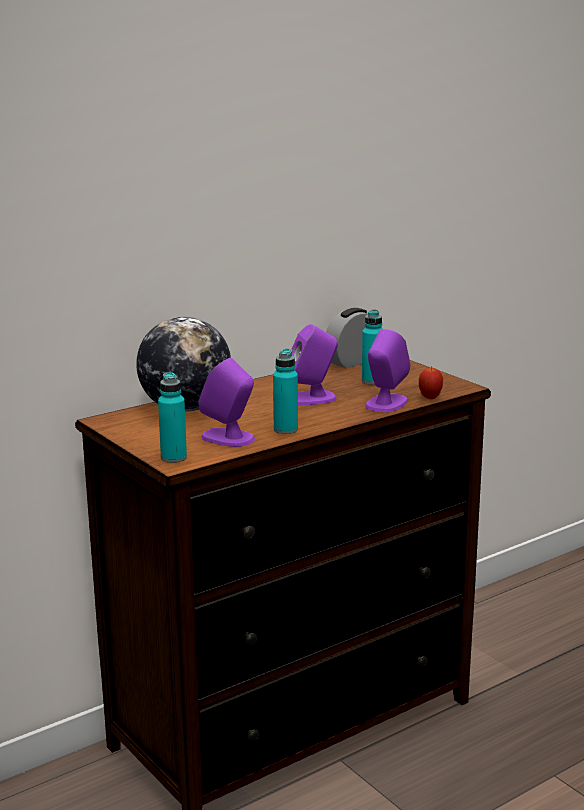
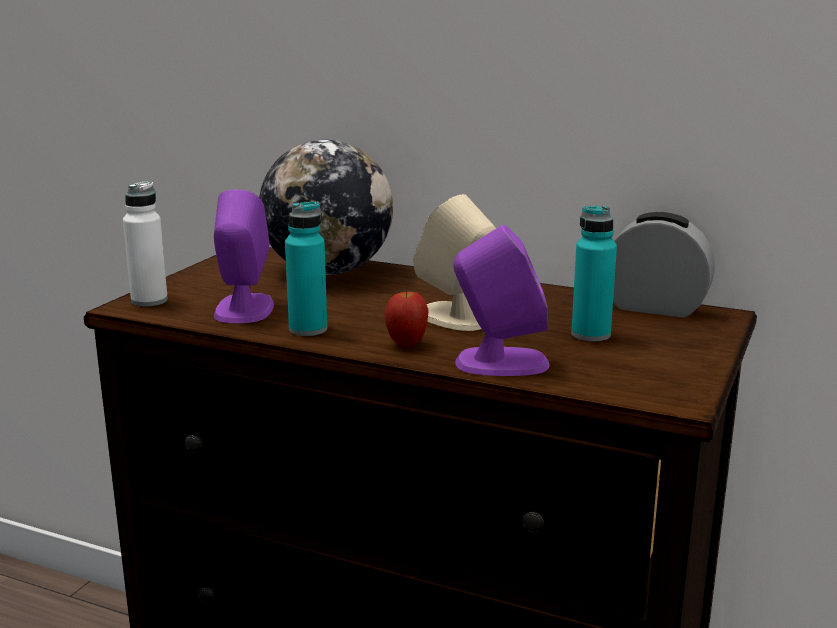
camera: 60 degrees right, 0 degrees up
(173, 458) = (149, 301): turquoise bottle -> white bottle
(312, 398) = (456, 317): purple speaker -> beige speaker
(430, 398) = (577, 386): apple -> apple (406, 344)

